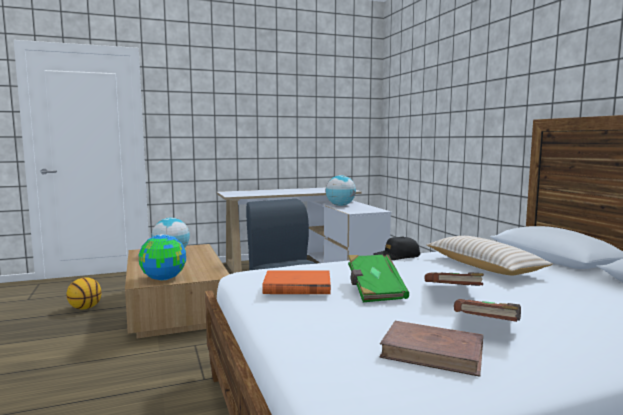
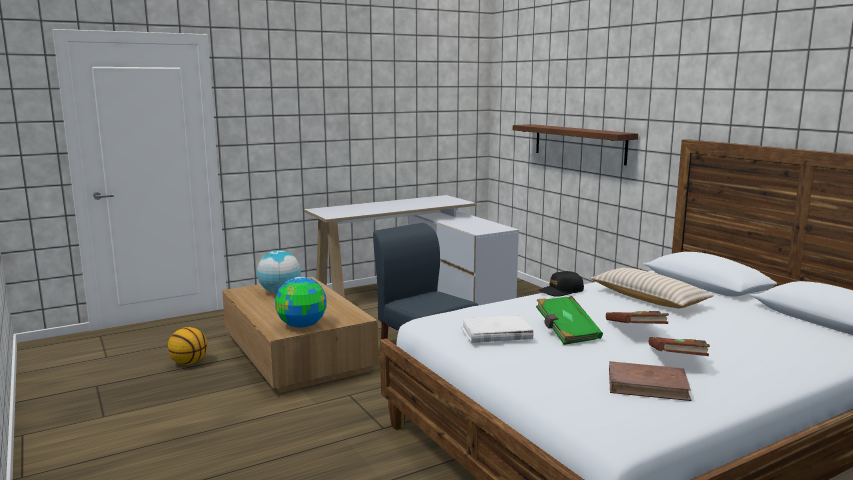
camera: 10 degrees left, 5 degrees up
(296, 287) = (495, 333): orange book -> white book
(340, 205) = (455, 221): globe -> none
(446, 136) = (579, 143): none -> shelf

